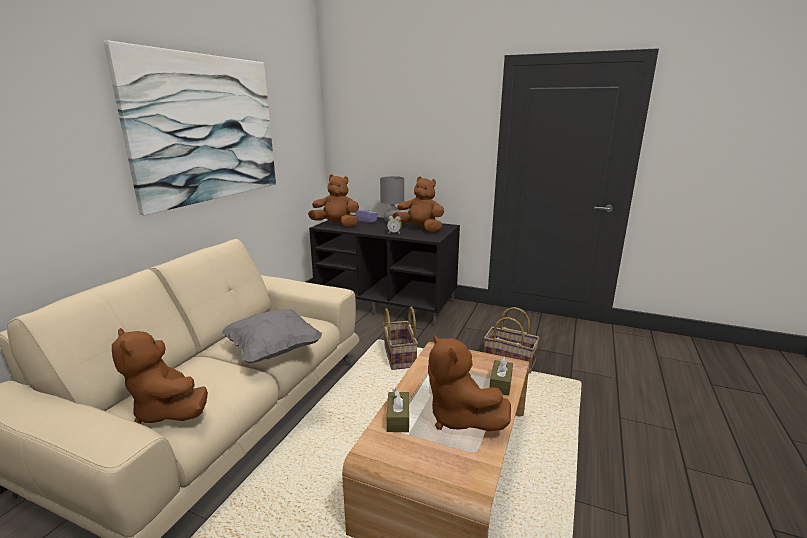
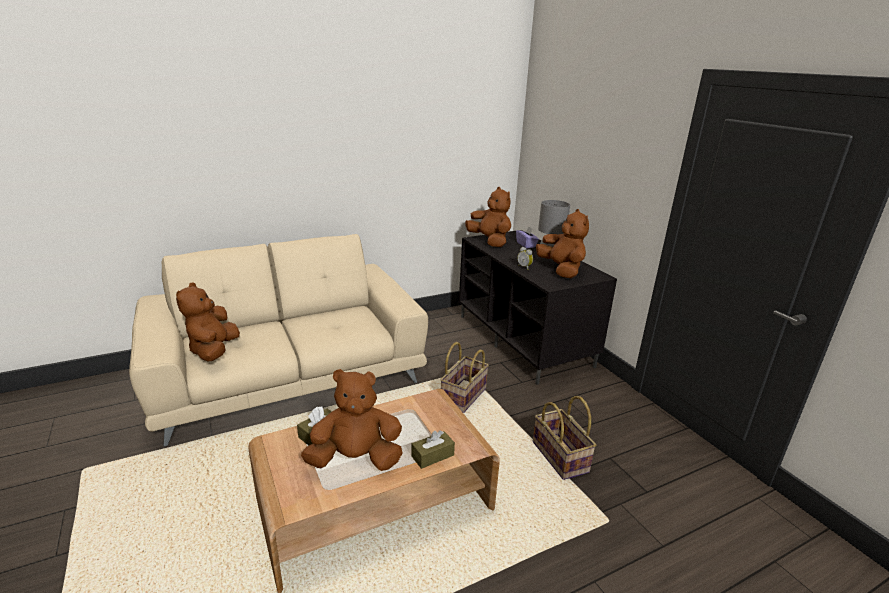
camera: 40 degrees right, 5 degrees up
(207, 129) = (360, 132): picture -> none
(274, 350) = (317, 339): grey pillow -> none
(459, 418) = (356, 459): brown plush toy -> brown plush toy turned 75 degrees clockwise

